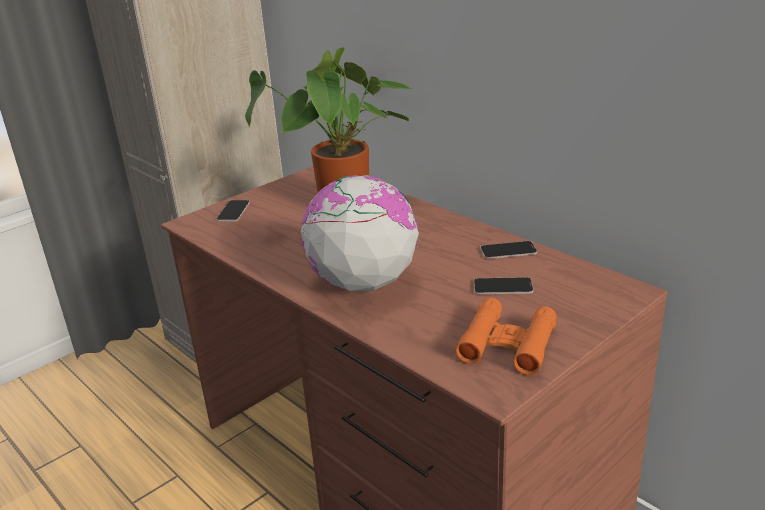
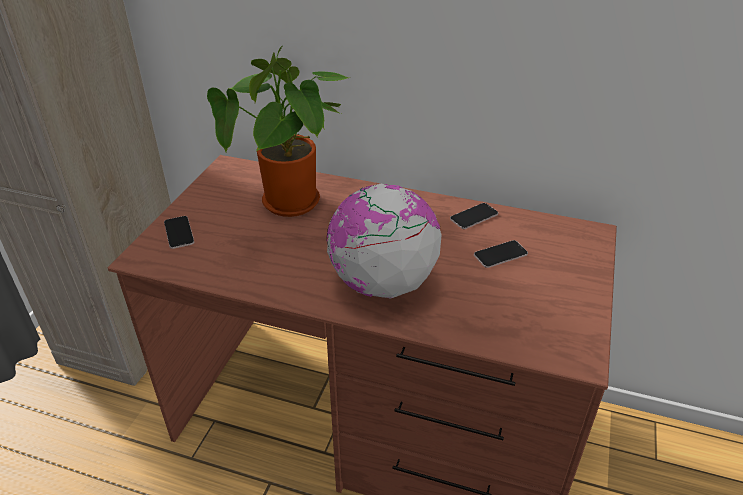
camera: 30 degrees left, 10 degrees up
(507, 344) = (551, 310): orange binoculars -> none

